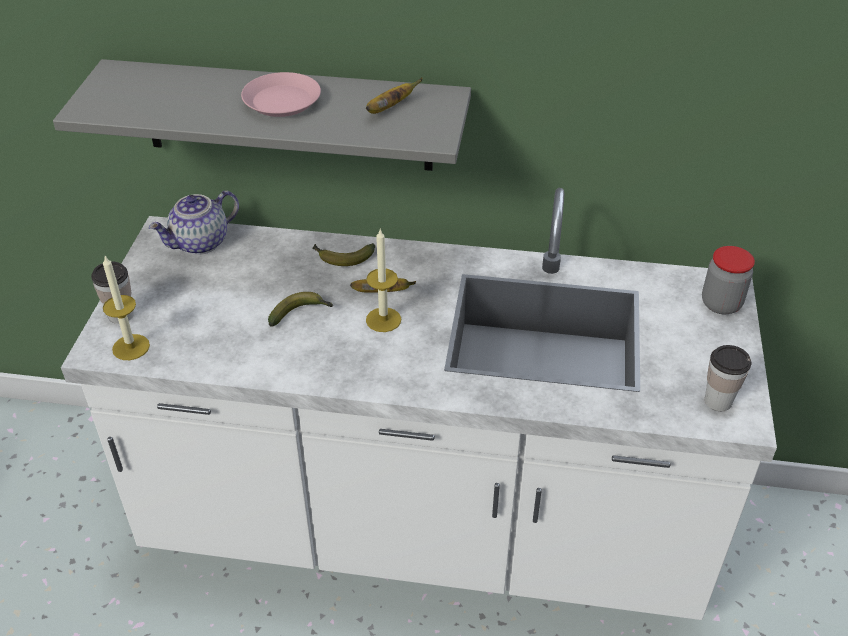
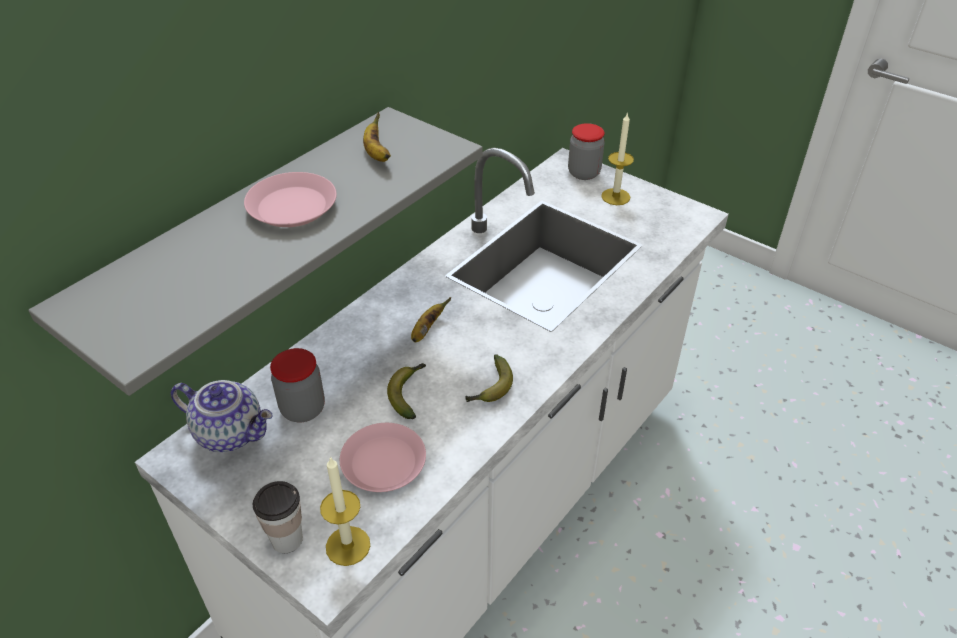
camera: 60 degrees left, 0 degrees up
(200, 243) = (231, 432): teapot -> teapot turned 60 degrees counterclockwise
(218, 331) = (383, 463): none -> pink plate
(245, 266) = (303, 409): none -> jar
(342, 258) = (356, 337): banana -> banana (490, 388)
(383, 319) = (462, 343): candle -> candle (615, 197)
(718, 401) = (674, 216): cup -> none

